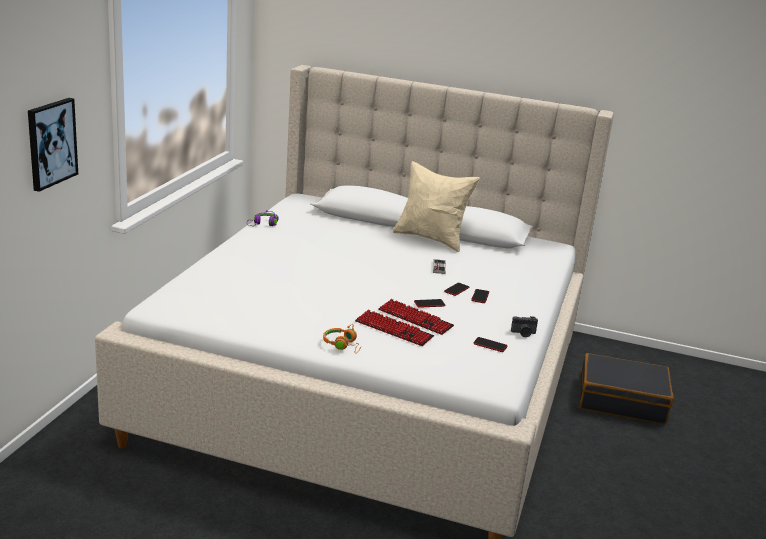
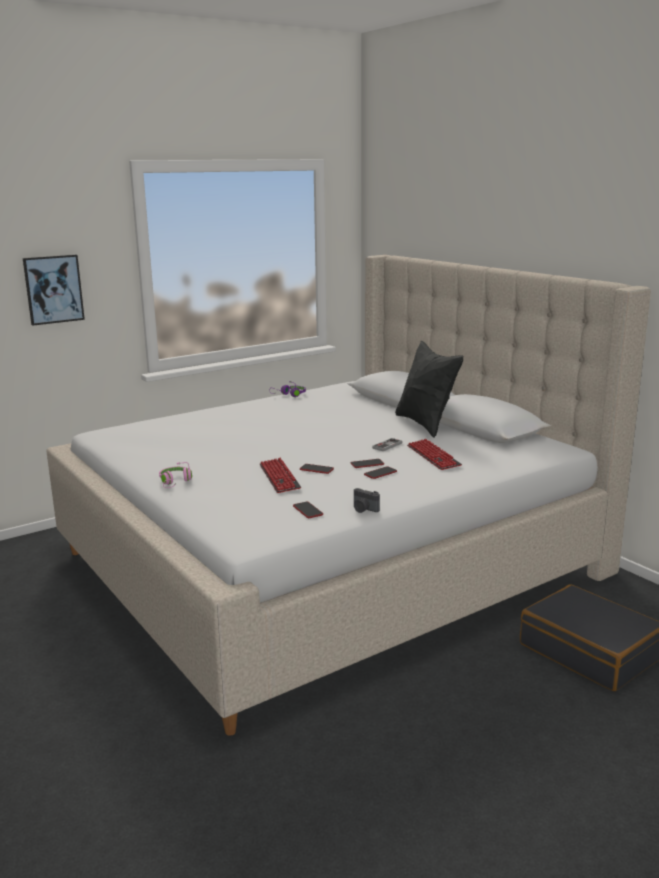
camera: 40 degrees right, 5 degrees down
(343, 345) = (175, 482): orange headphones -> pink headphones
(393, 330) = (241, 481): keyboard -> keyboard (433, 456)
(431, 239) = (426, 424): beige pillow -> black pillow

